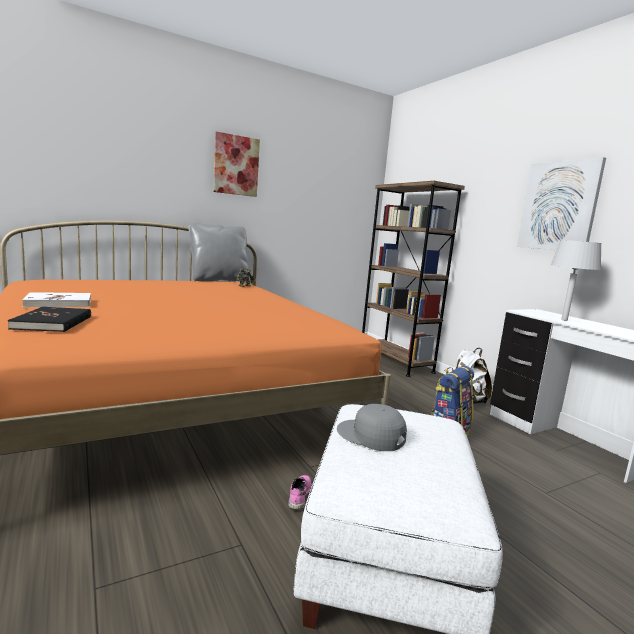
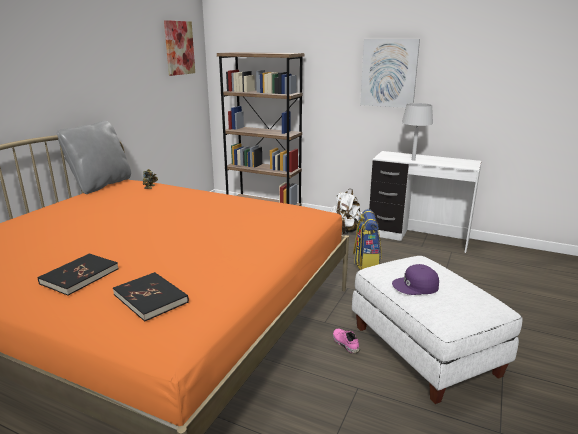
camera: 35 degrees left, 10 degrees up
(59, 303) = (79, 276): white book -> black book
(236, 165) = (83, 52): picture -> picture (179, 48)
(371, 436) = (416, 286): grey cap -> purple cap

